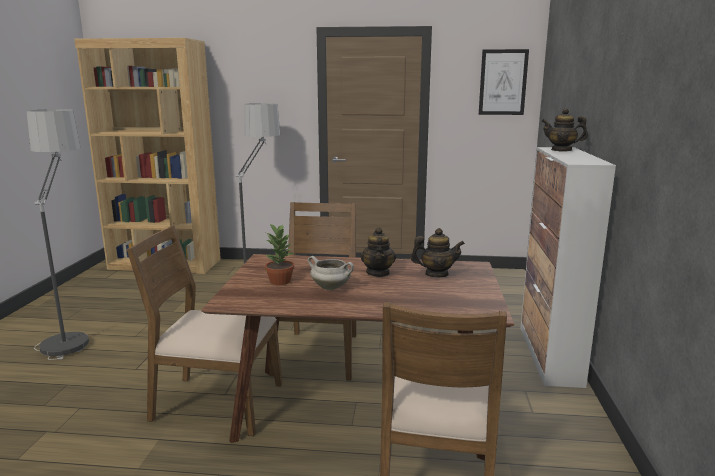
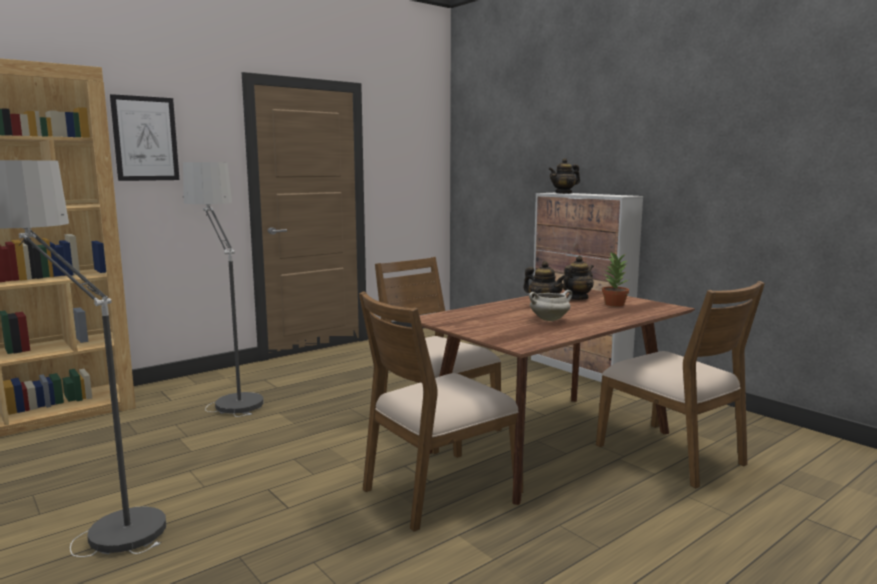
camera: 45 degrees left, 5 degrees down
(280, 281) = (502, 325): potted plant -> potted plant (614, 304)
(503, 82) = (422, 143): picture -> picture (145, 138)

